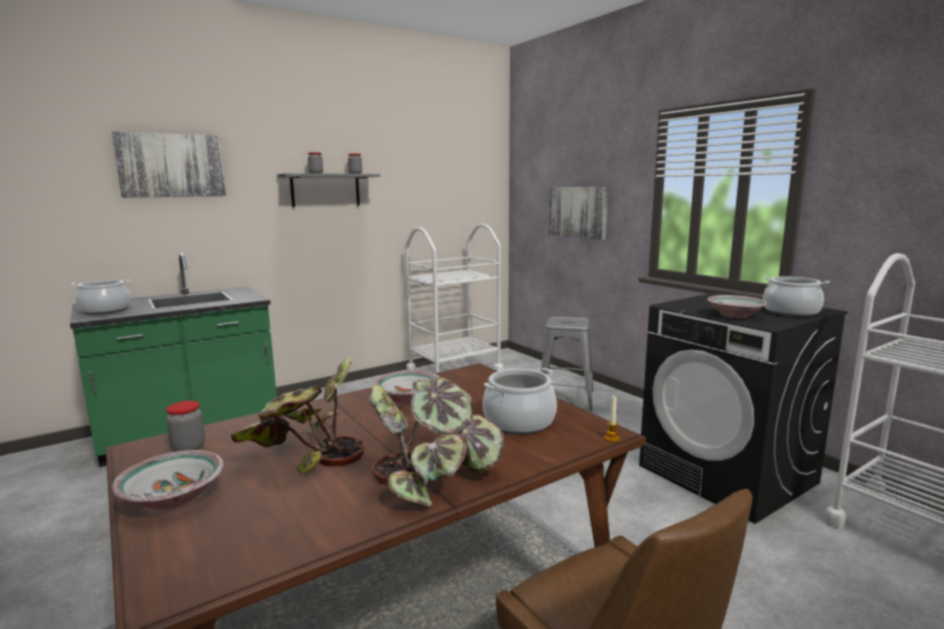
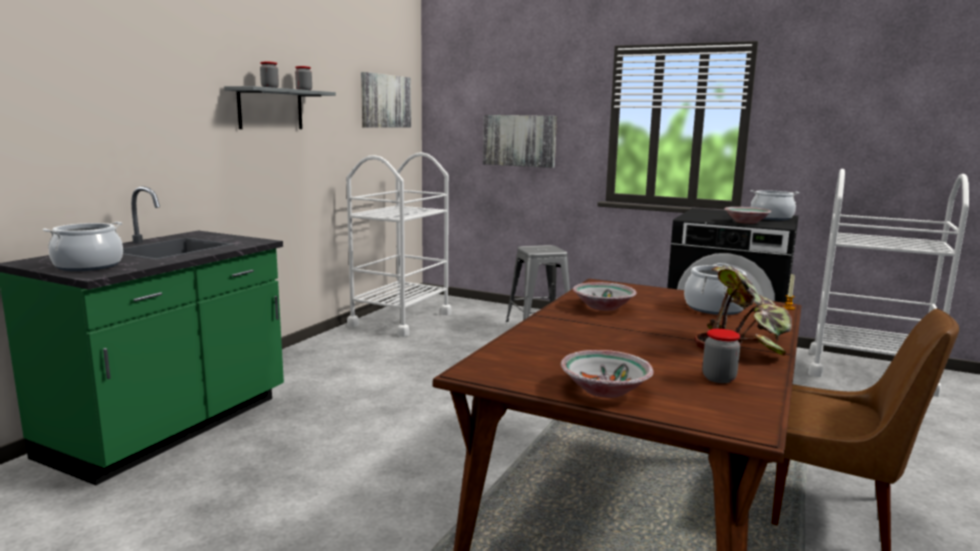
camera: 30 degrees left, 0 degrees up
(172, 165) = (111, 67): picture -> picture (385, 101)
(188, 448) = (519, 363): jar -> jar (718, 378)
(306, 456) = (628, 350): potted plant -> none

